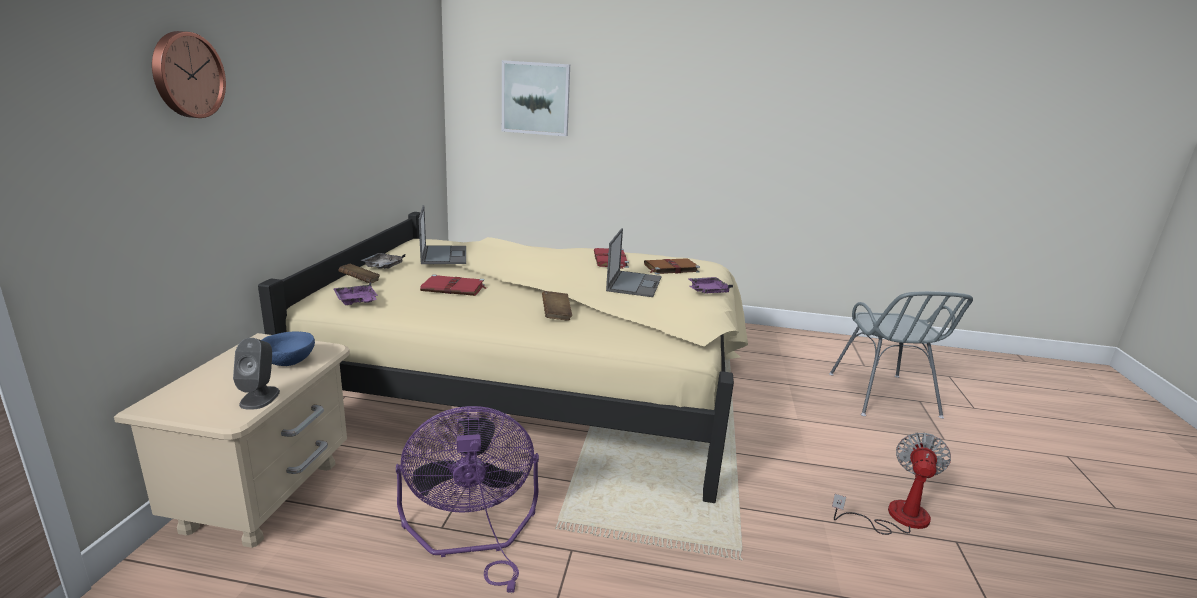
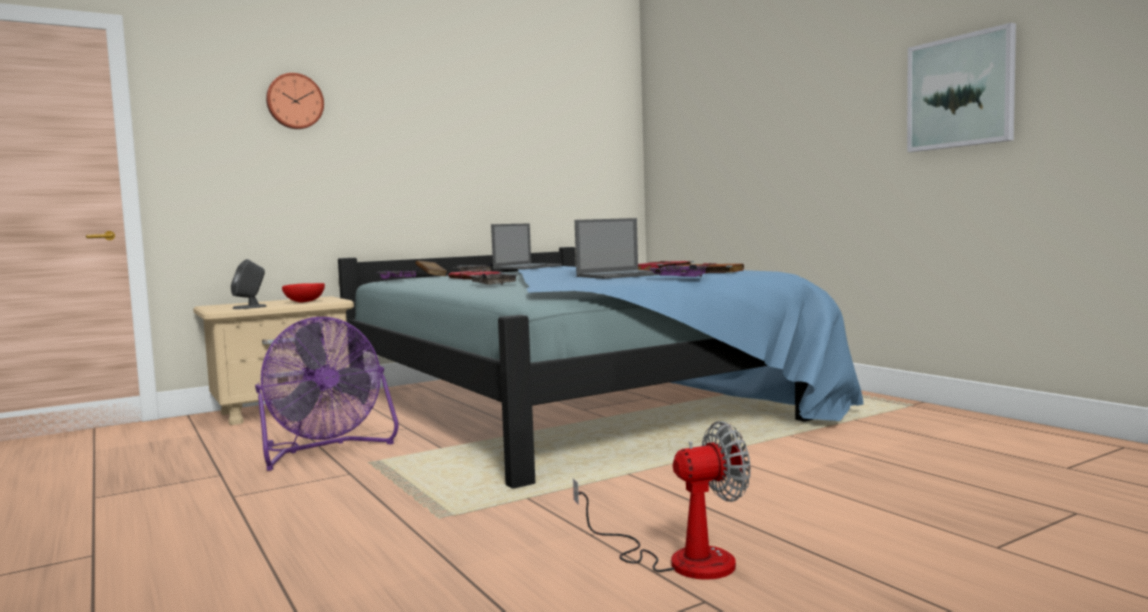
camera: 50 degrees right, 15 degrees down
(288, 361) = (304, 302): blue bowl -> red bowl
(475, 538) = (319, 452): purple fan -> purple fan turned 105 degrees clockwise
(535, 98) = (706, 125): picture -> picture (960, 92)
(545, 384) = (572, 405): beige bed -> blue bed
(556, 314) = (492, 285): brown book -> grey tray
(884, 397) = (1006, 494): grey chair -> none

